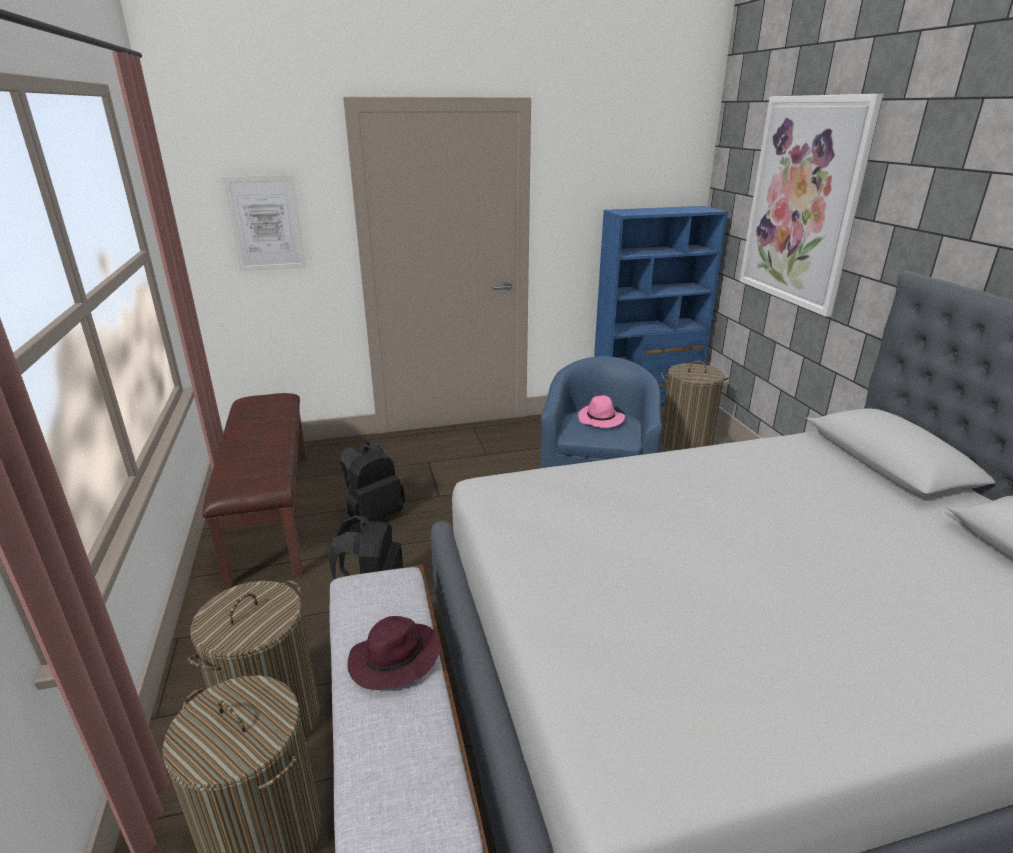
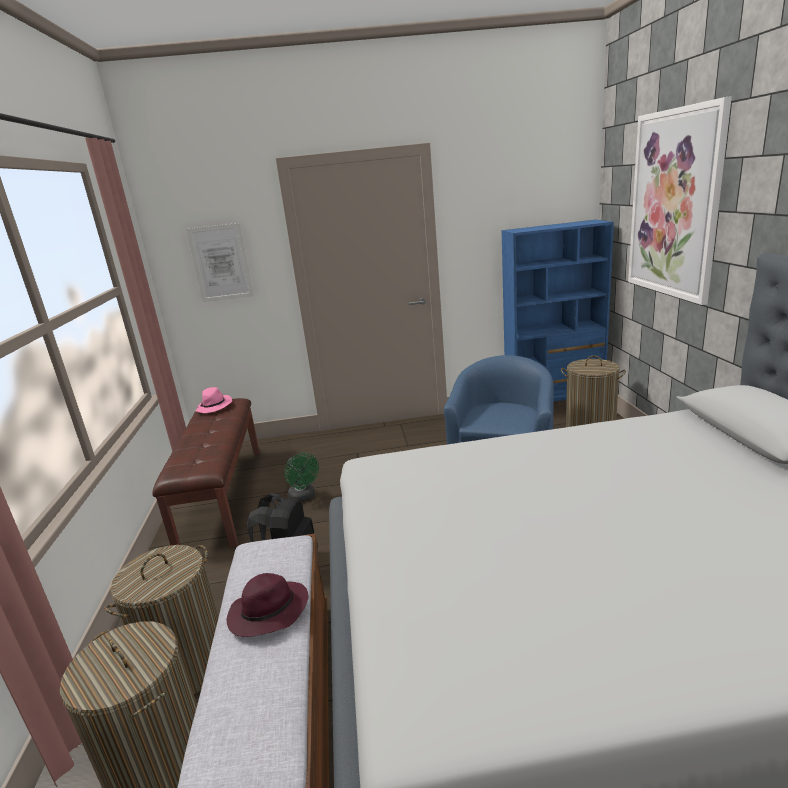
camera: 10 degrees right, 5 degrees down
(374, 515) = (304, 497): black backpack -> green fan
(601, 419) = (501, 410): pink hat -> pink hat (214, 407)

